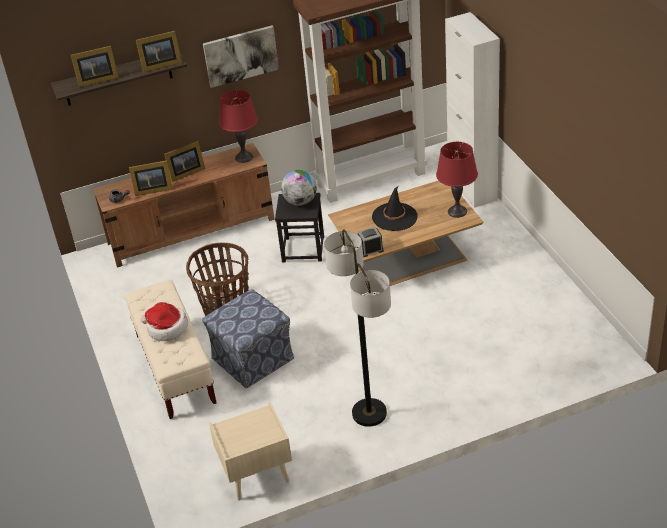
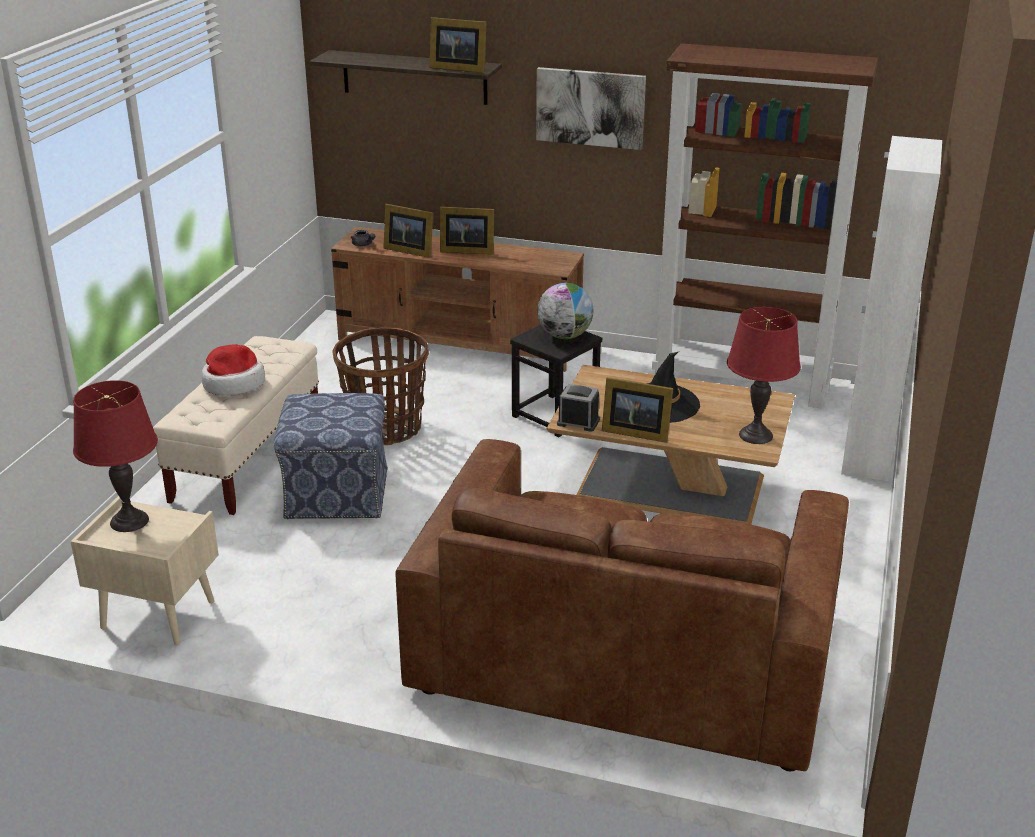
camera: 35 degrees right, 10 degrees down
(96, 80) = (372, 60): picture frame -> picture frame (634, 432)
(244, 157) = (552, 261): red table lamp -> red table lamp (129, 521)
(369, 413) = (375, 629): floor lamp -> none
(487, 355) = (623, 653): none -> brown sofa

